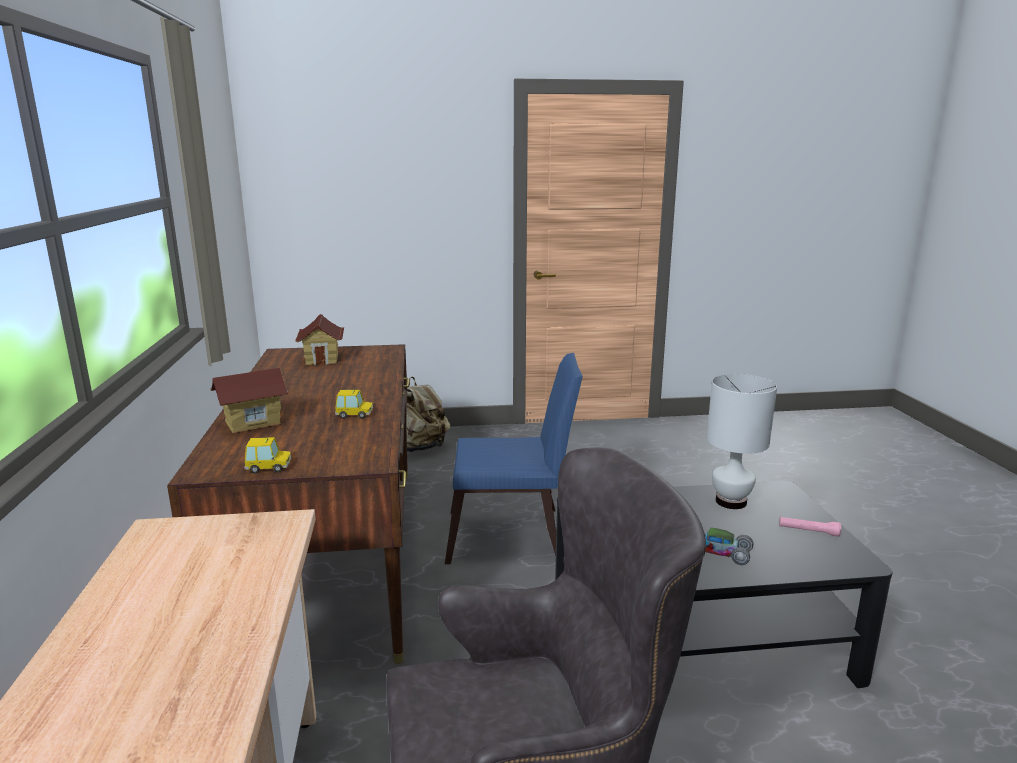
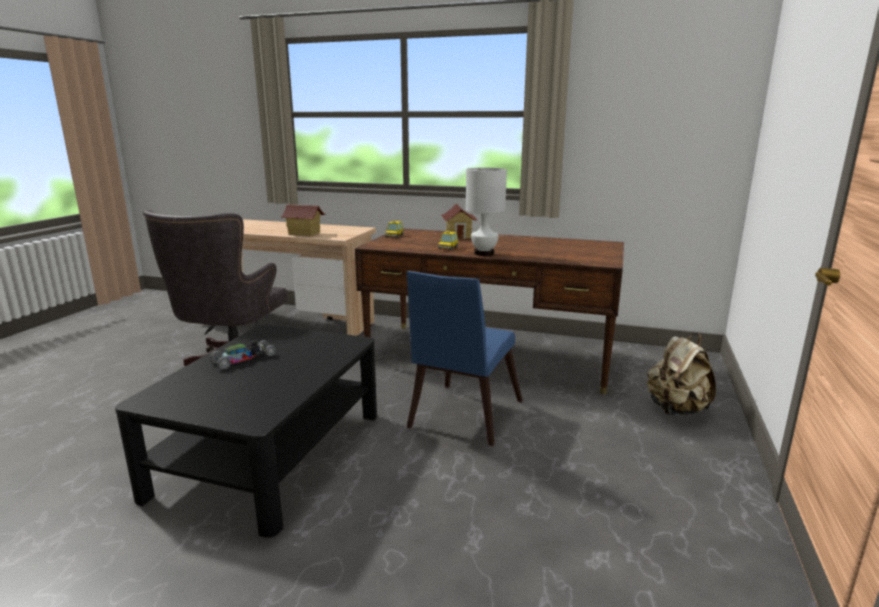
camera: 115 degrees right, 0 degrees up
(322, 359) = (582, 249): toy house -> toy house (304, 233)
(731, 502) = (276, 390): white table lamp -> white table lamp (483, 253)
(808, 531) = (197, 401): pink flashlight -> none

